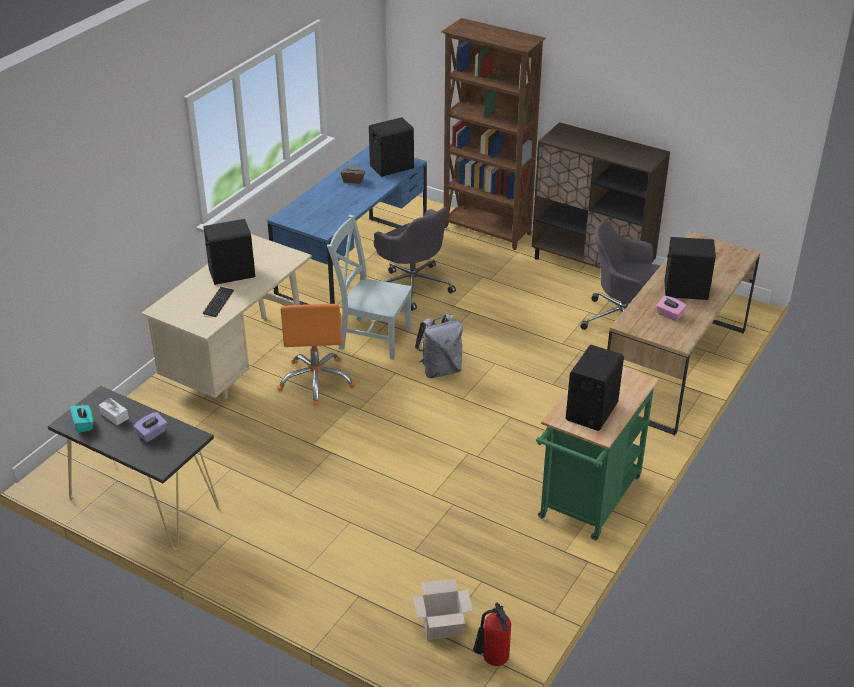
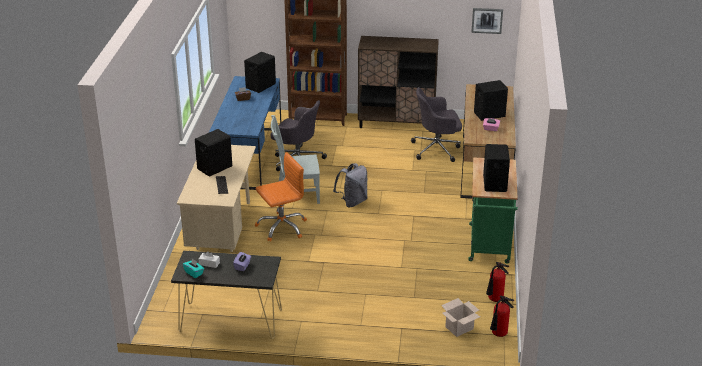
camera: 25 degrees left, 5 degrees down
(316, 381) = (282, 227): orange office chair -> orange office chair turned 90 degrees counterclockwise
(529, 597) = (494, 300): none -> fire extinguisher
(748, 138) = (487, 20): none -> picture

